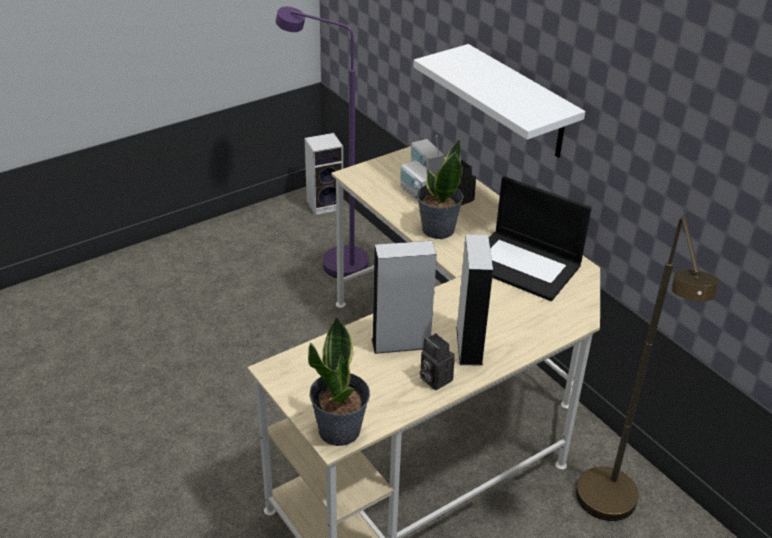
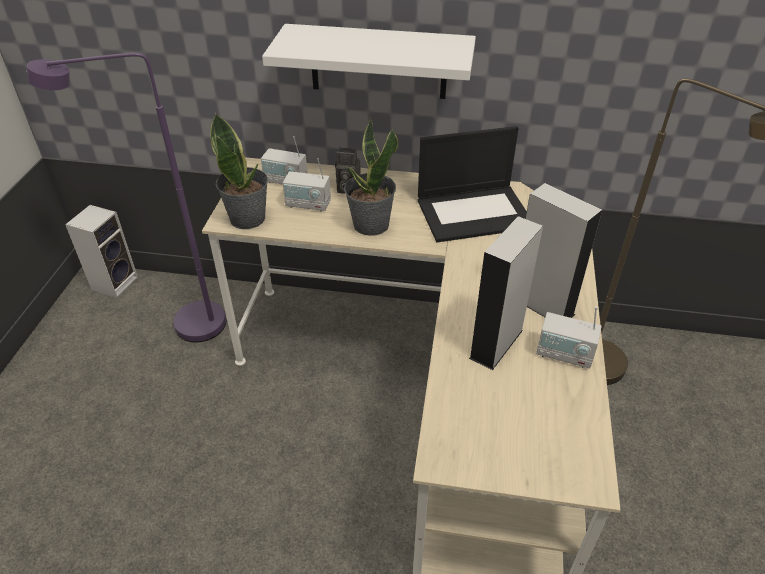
camera: 45 degrees left, 5 degrees up
(340, 430) = (579, 466): potted plant -> potted plant (248, 218)
(433, 378) = (564, 354): camera -> radio

